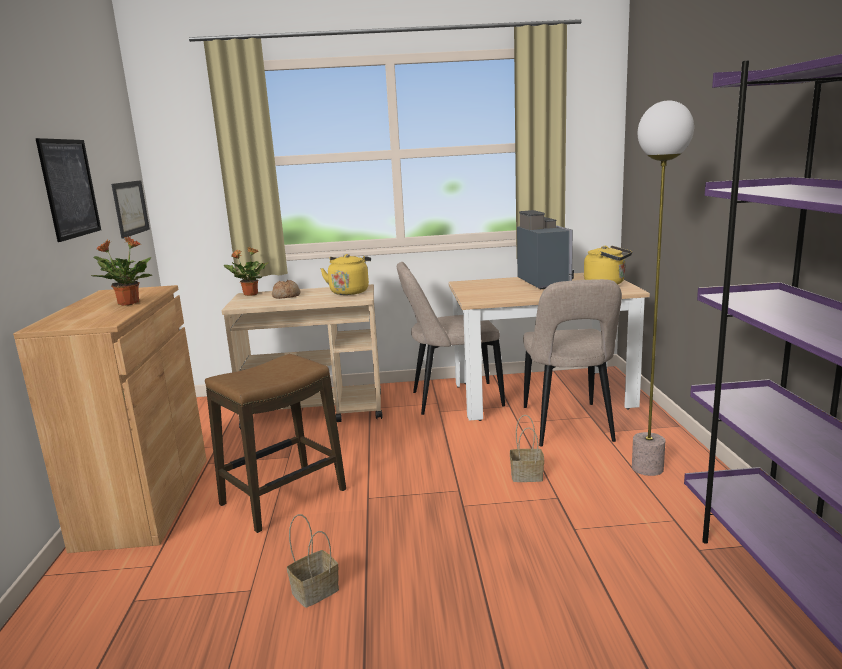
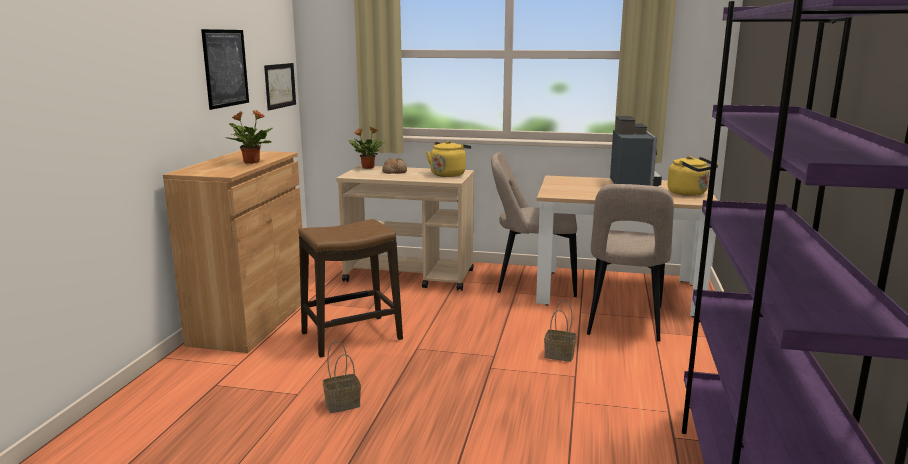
camera: 15 degrees right, 0 degrees up
(648, 468) = (675, 368): floor lamp -> none

